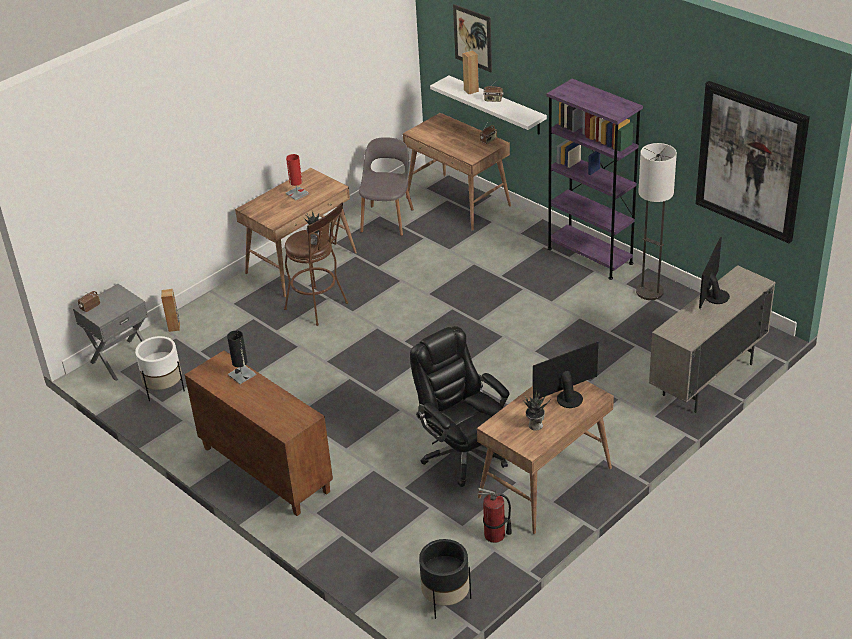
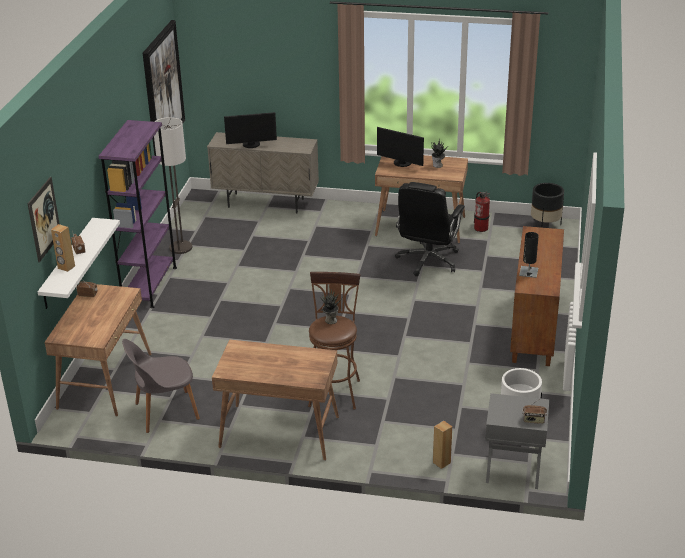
camera: 125 degrees left, 5 degrees down
(297, 193) = (266, 363): red table lamp -> none

